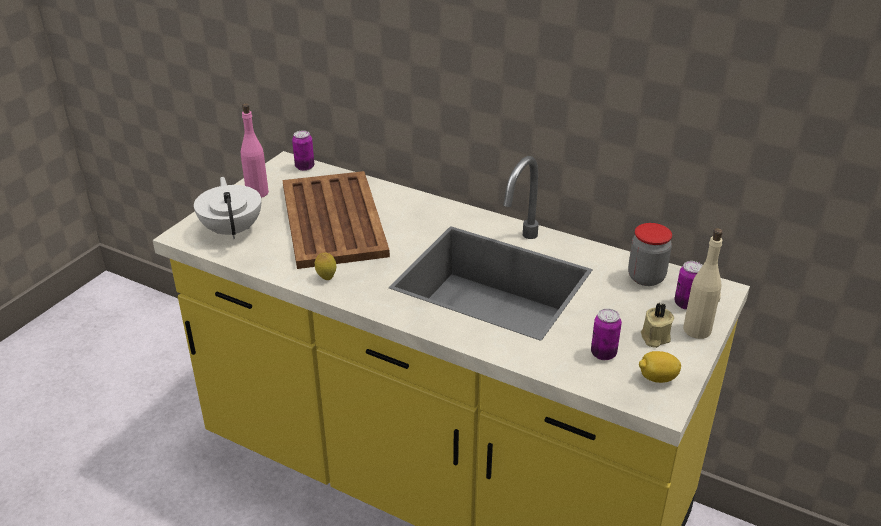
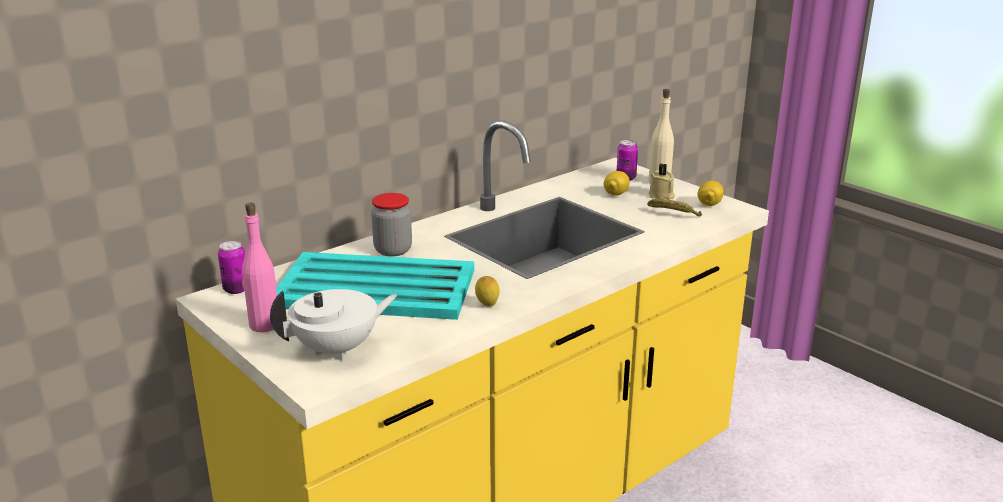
camera: 70 degrees left, 10 degrees down
(232, 230) = (337, 349): white teapot -> white teapot turned 150 degrees clockwise
(333, 219) = (374, 288): brown tray -> turquoise tray
(603, 354) = (673, 214): can -> banana
(630, 304) = (616, 194): none -> lemon
(646, 277) = (584, 182): jar -> jar (393, 250)

